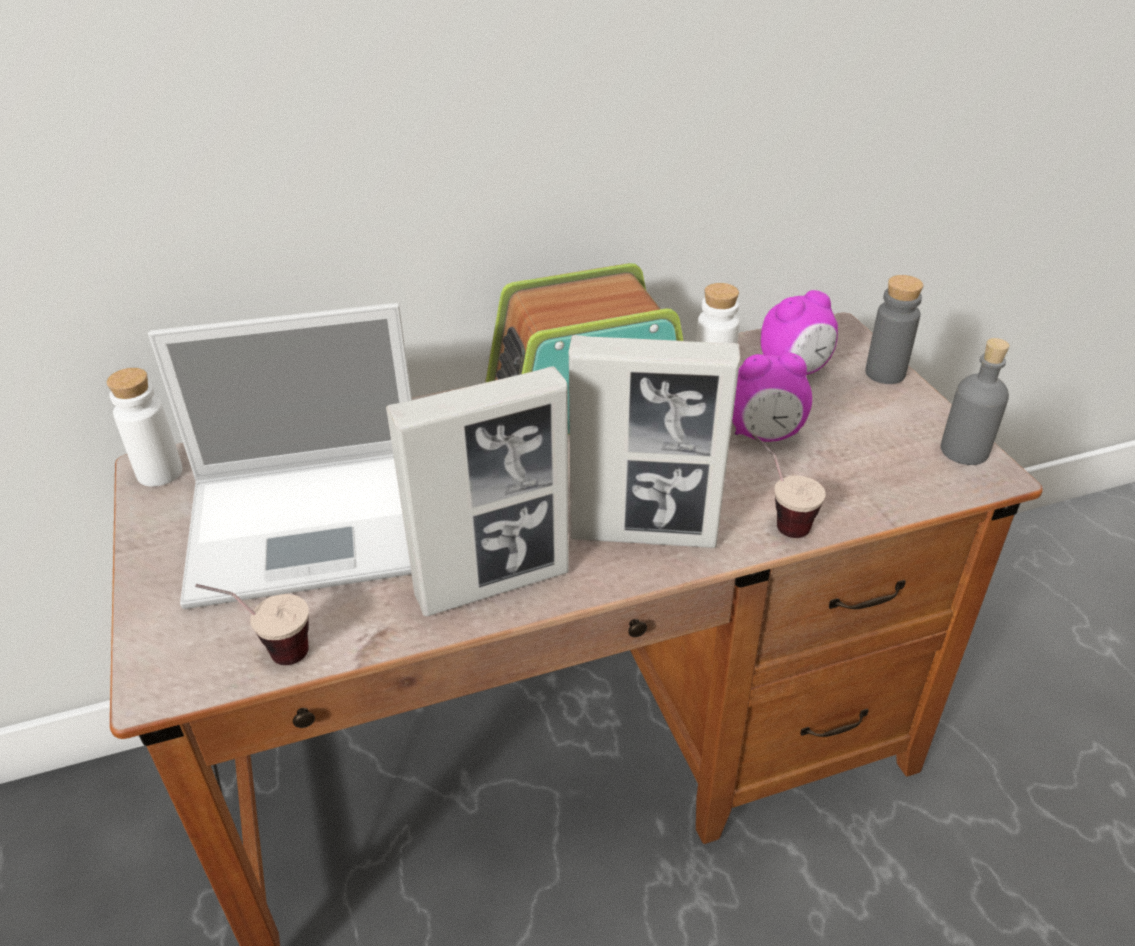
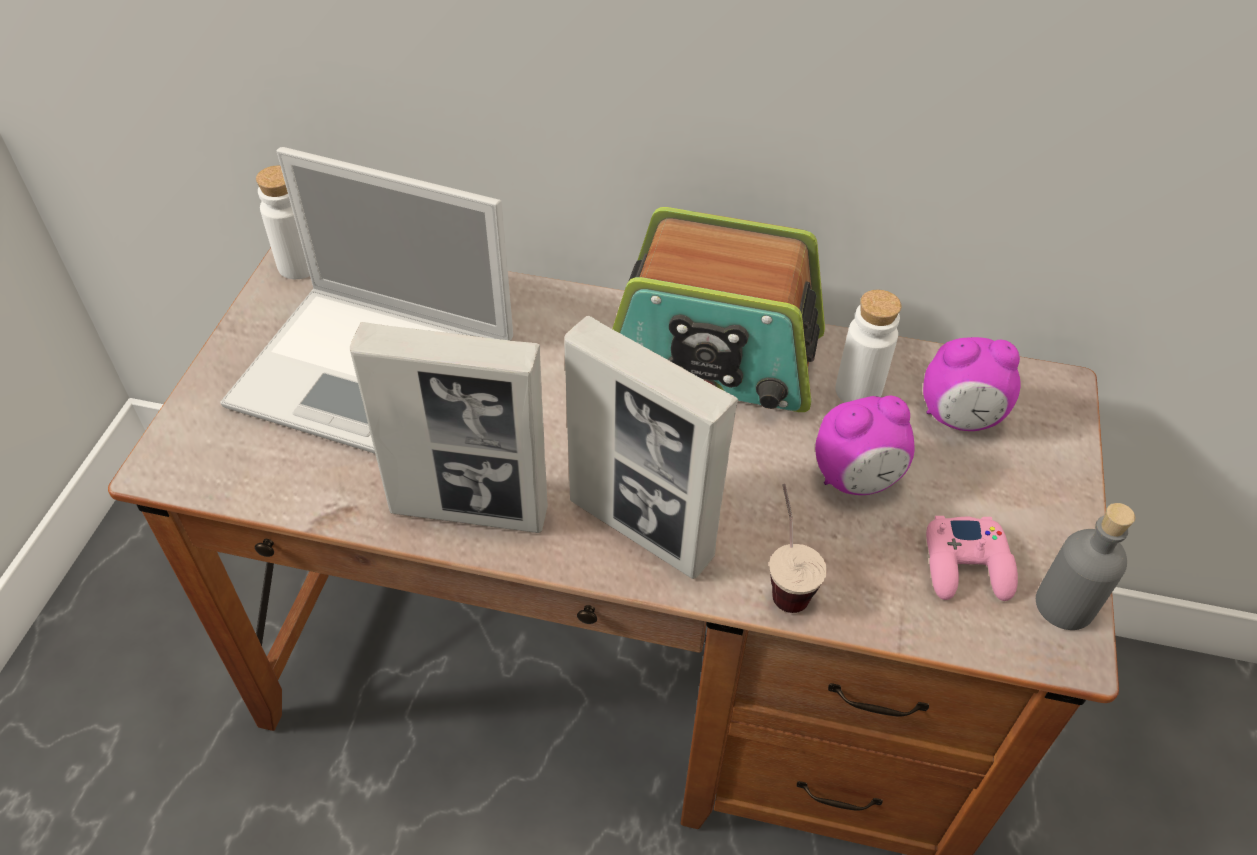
camera: 30 degrees right, 10 degrees up
(267, 651) = (254, 479): cup -> none
(764, 435) = (856, 479): alarm clock -> alarm clock turned 45 degrees counterclockwise
(885, 373) = (1062, 467): grey bottle -> none
(885, 455) = (967, 566): none -> pink game controller

